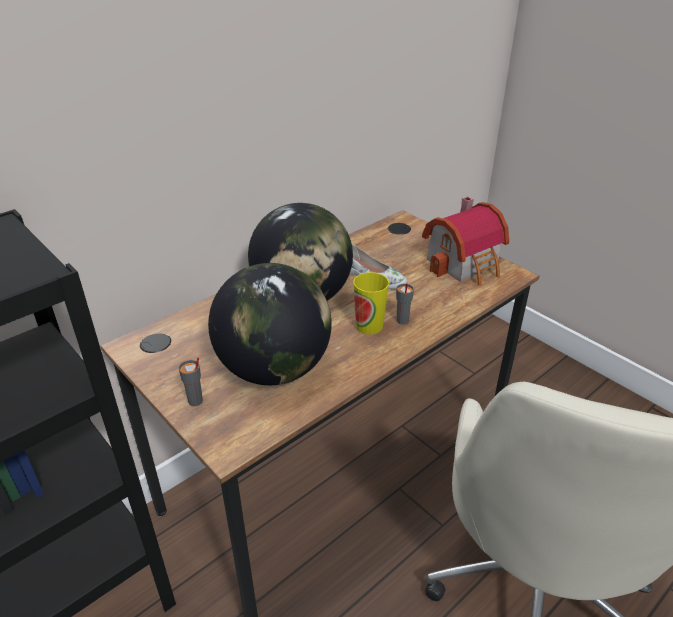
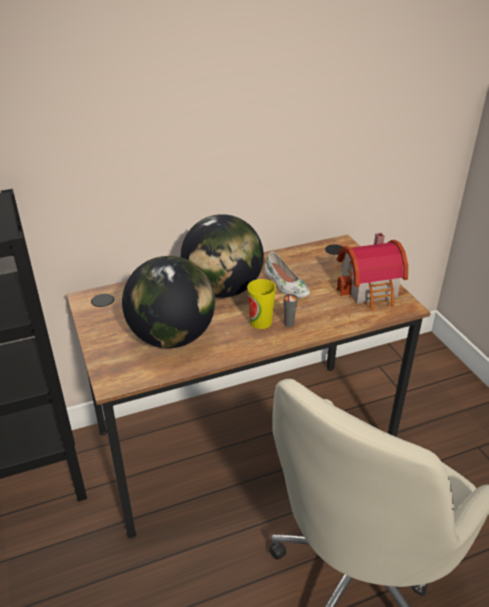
camera: 20 degrees right, 0 degrees up
(195, 401) = (107, 346): grey cup -> none

